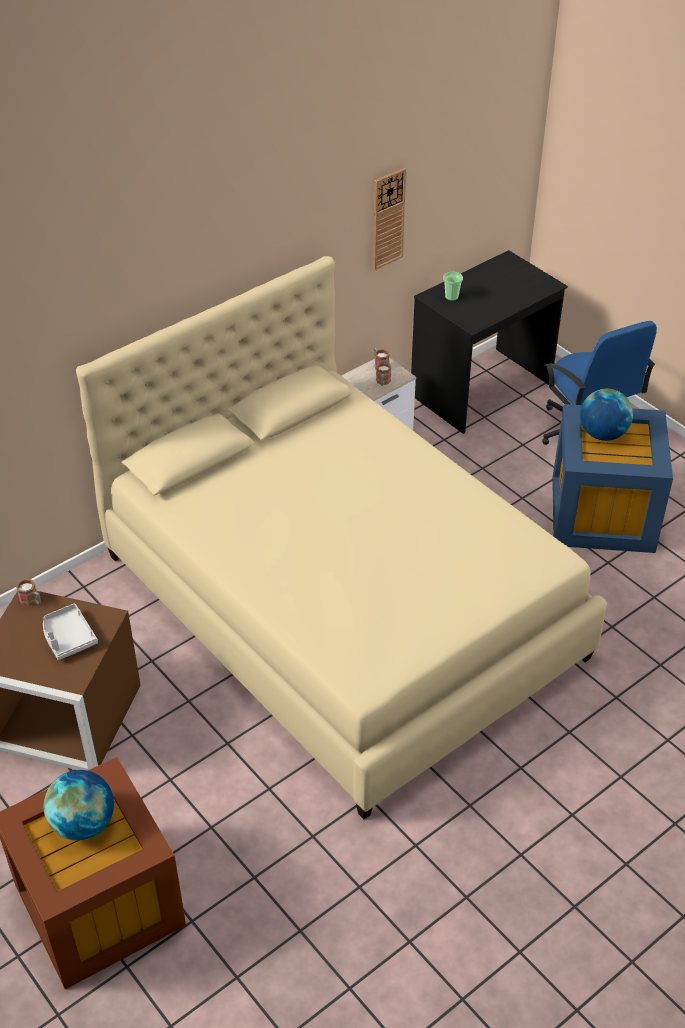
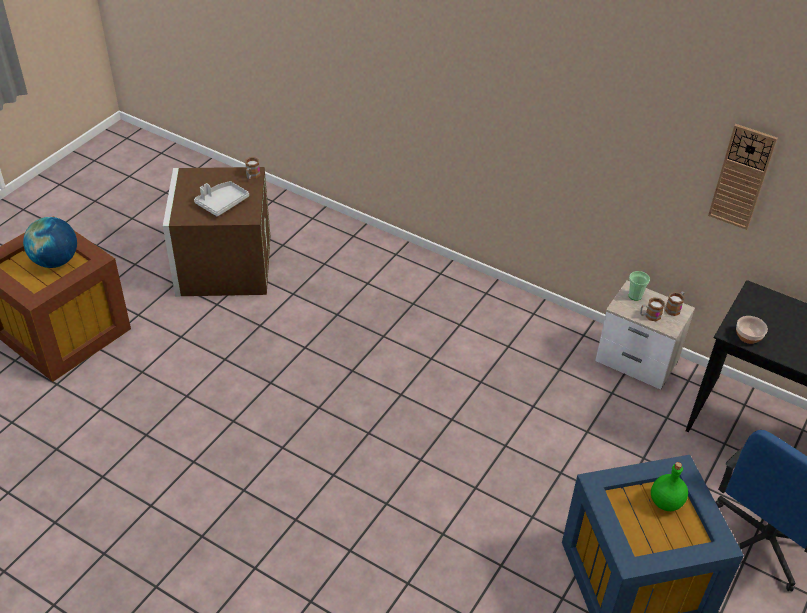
camera: 70 degrees right, 0 degrees up
(341, 605) = (402, 392): beige bed -> none
(451, 297) = (767, 307): cup -> cup (635, 296)
(480, 318) = (748, 336): none -> bowl
(602, 434) = (665, 501): globe -> green bottle

